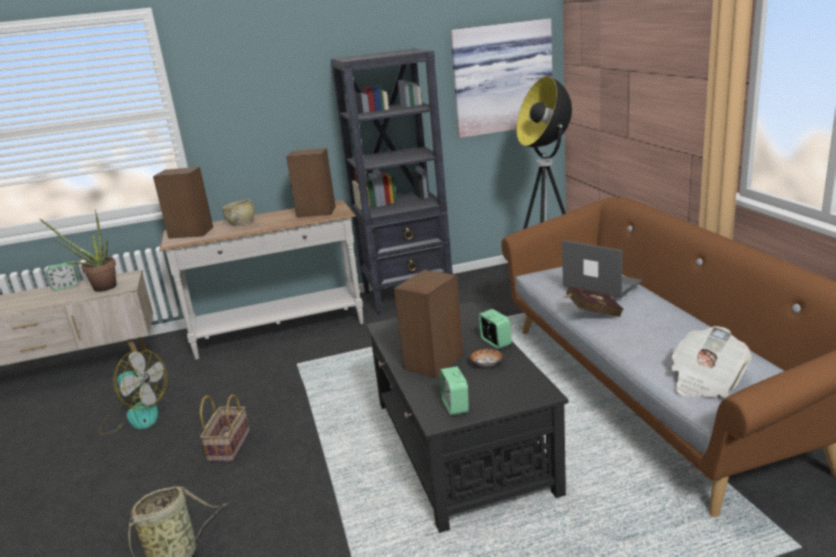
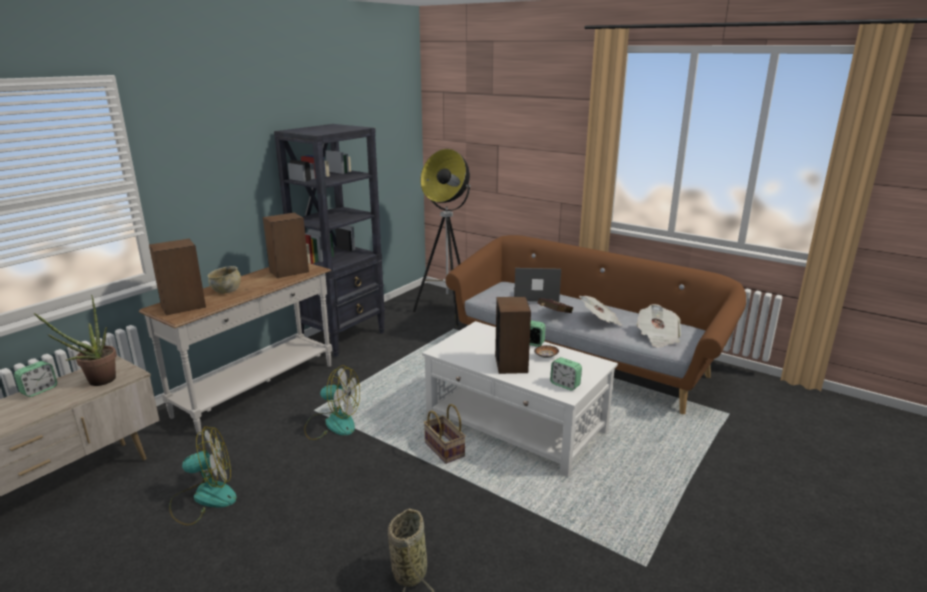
camera: 40 degrees left, 0 degrees up
(228, 445) = (339, 486): basket -> basket (443, 449)
(295, 382) = (332, 424): none -> fan
(461, 445) = (516, 425): black coffee table -> white coffee table
(501, 78) = (387, 148): picture -> none
(645, 336) = (600, 321): none -> newspaper

